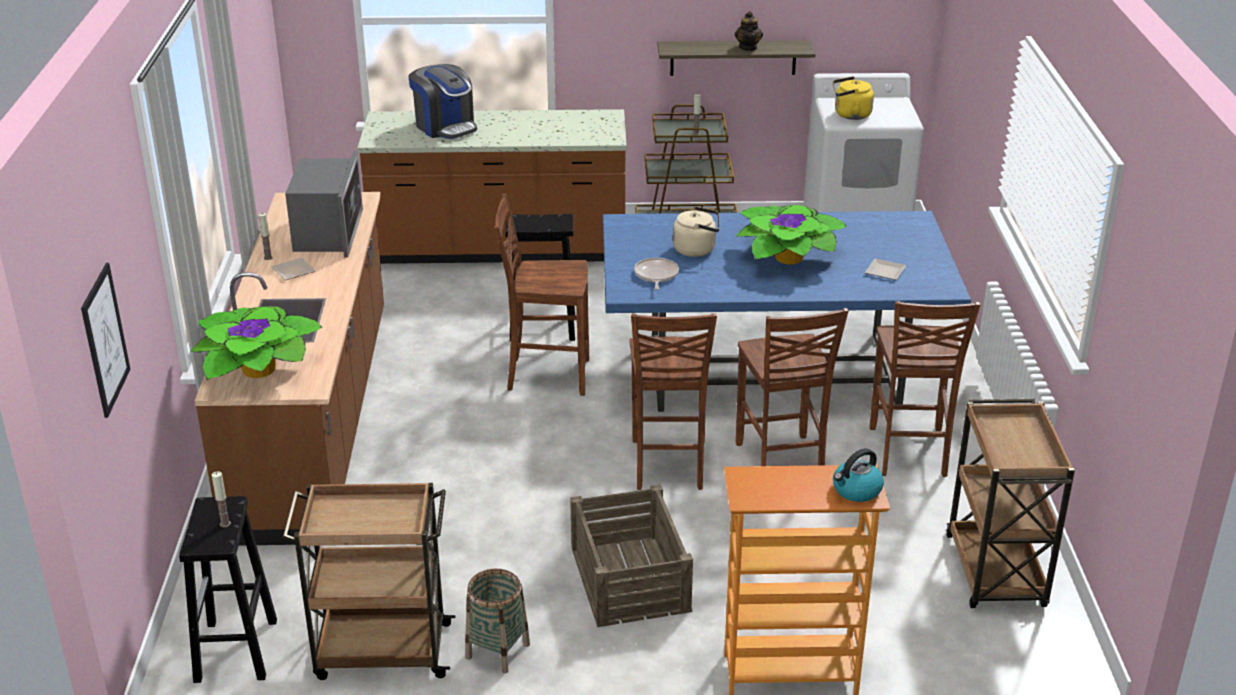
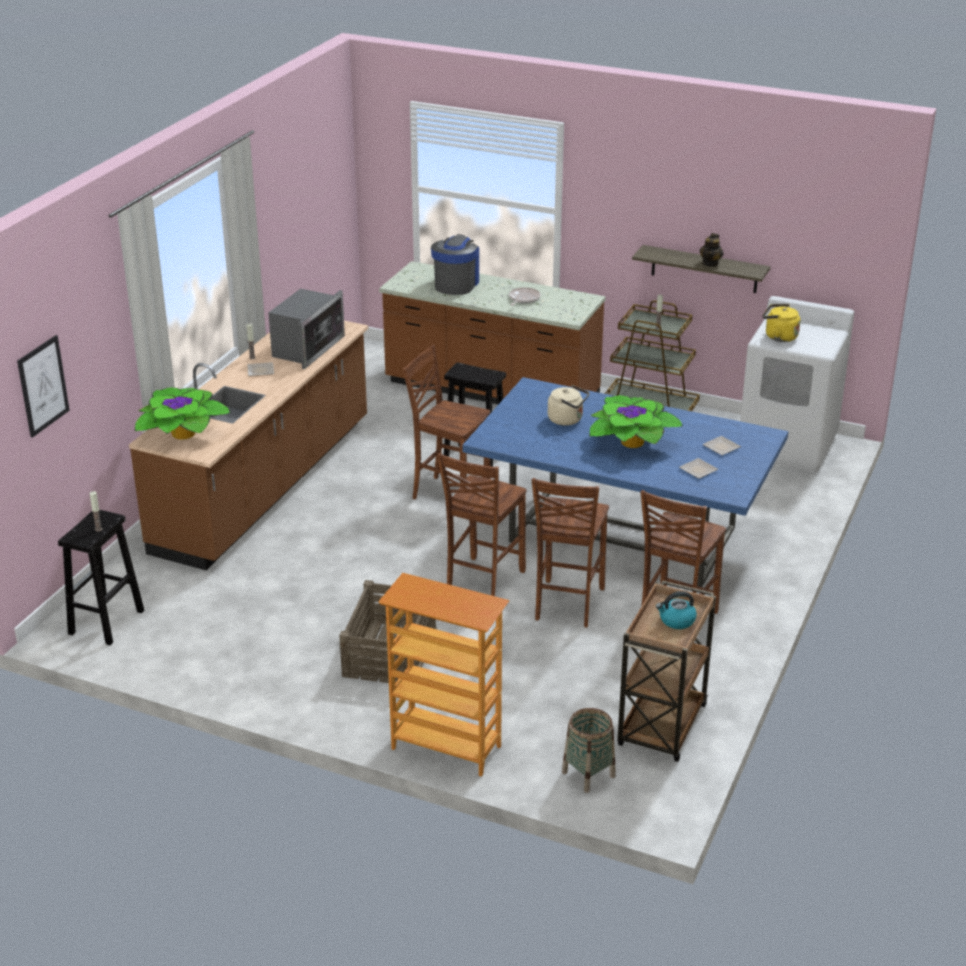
camera: 25 degrees right, 0 degrees up
(380, 651) = (192, 649): brown cart -> none
(445, 127) = (456, 284): coffee machine -> coffee machine turned 150 degrees counterclockwise
(497, 651) = (265, 672): basket -> basket (588, 774)
(656, 275) = (517, 432): frying pan -> frying pan (523, 299)
(856, 490) = (476, 612): kettle -> kettle (676, 621)
(885, 243) = (721, 448): none -> plate

